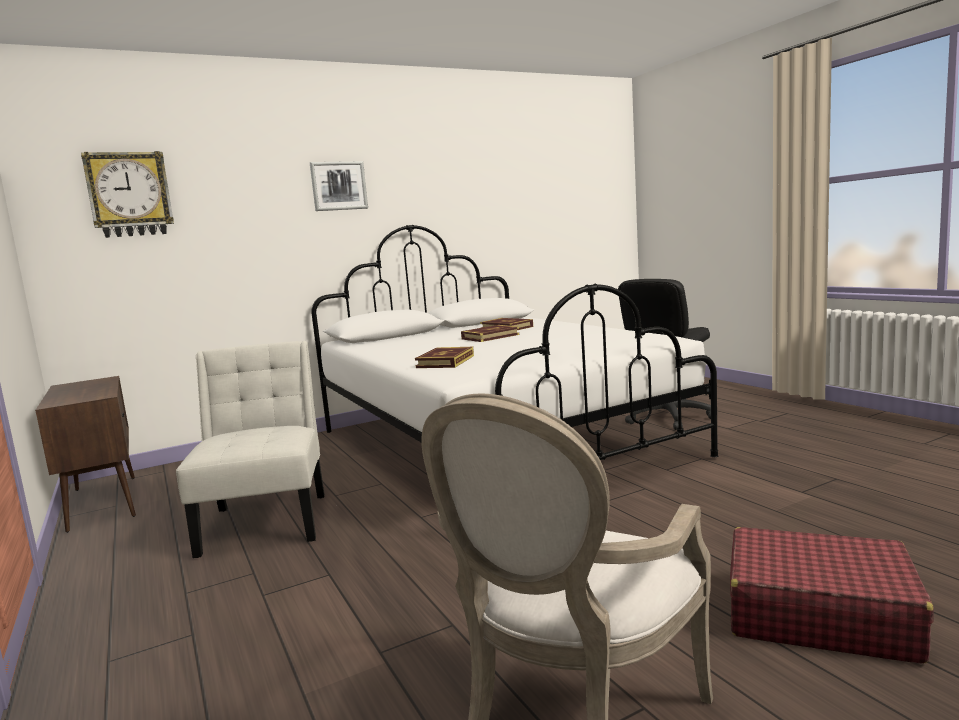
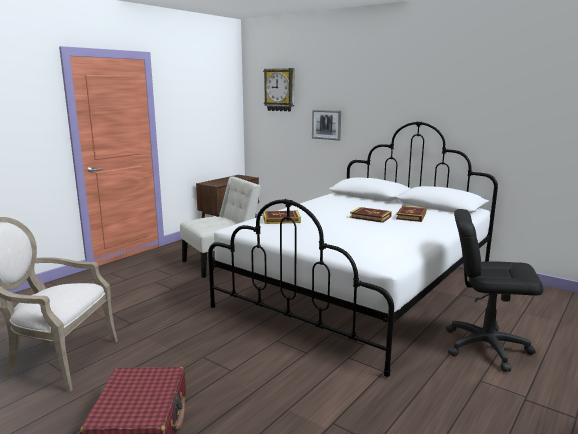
camera: 65 degrees right, 5 degrees up
(339, 186) = (379, 89): picture -> picture (326, 124)

